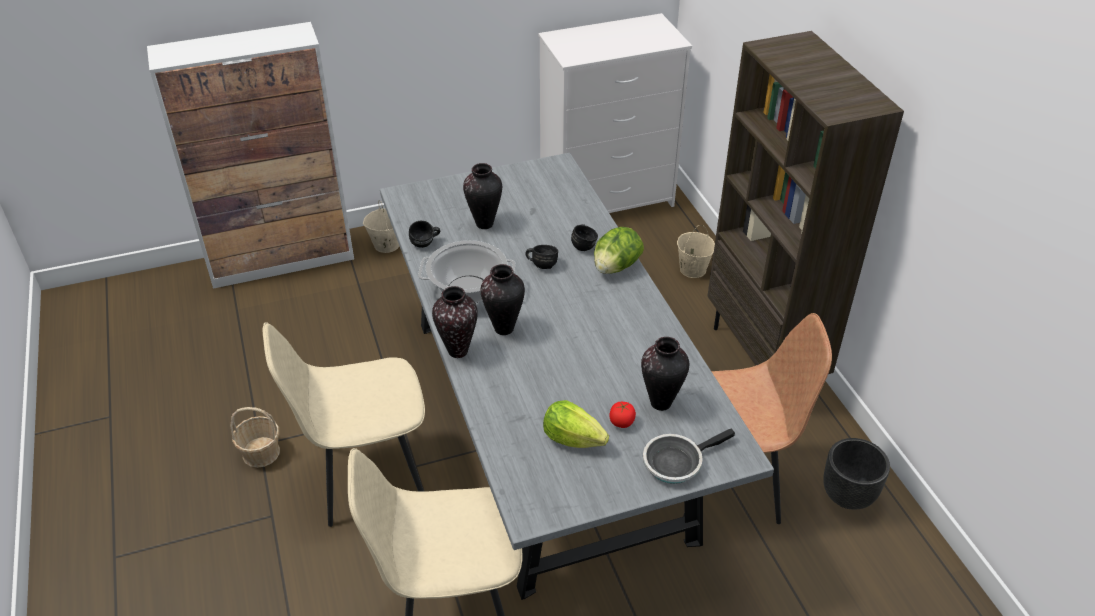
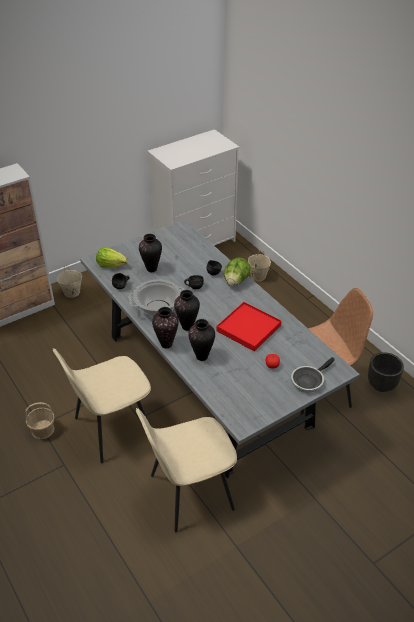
camera: 15 degrees left, 0 degrees up
(572, 438) = (249, 379): lettuce -> lettuce (111, 265)
(606, 350) = (248, 328): none -> red tray
(660, 403) = (288, 351): vase -> vase (201, 357)
(764, 358) = (314, 319): brown bookcase -> none

